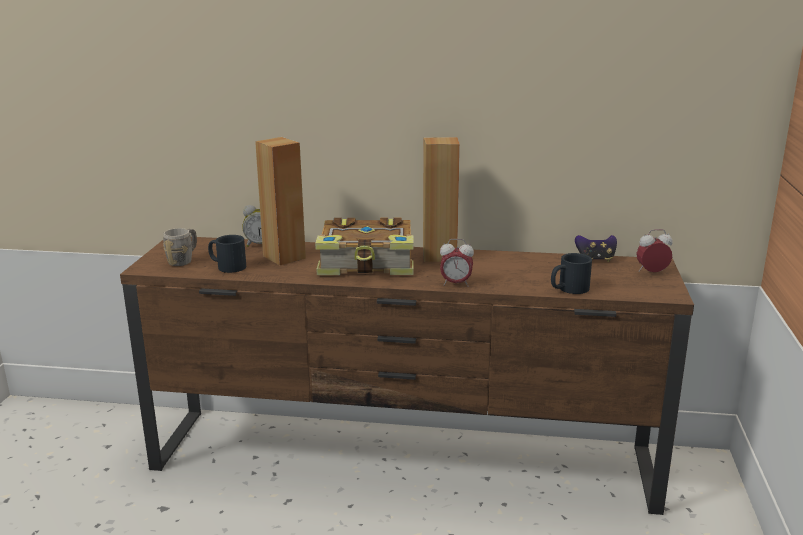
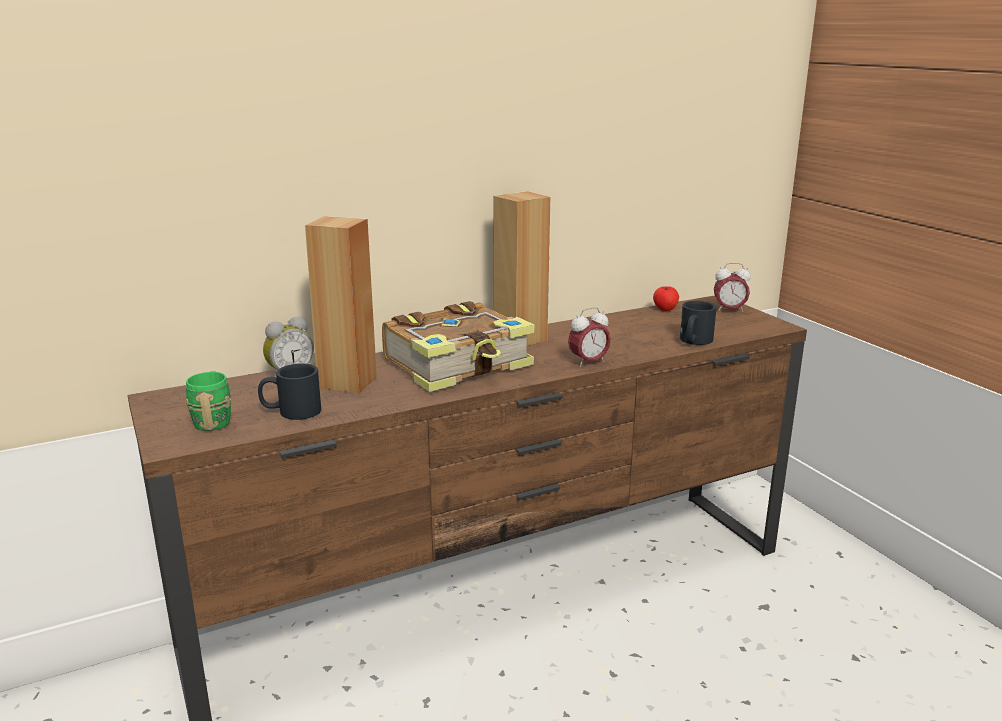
camera: 35 degrees left, 0 degrees up
(183, 260) = (213, 420): grey mug -> green mug
(595, 260) = (665, 309): game controller -> apple
(652, 273) = (729, 310): alarm clock -> alarm clock turned 135 degrees counterclockwise

